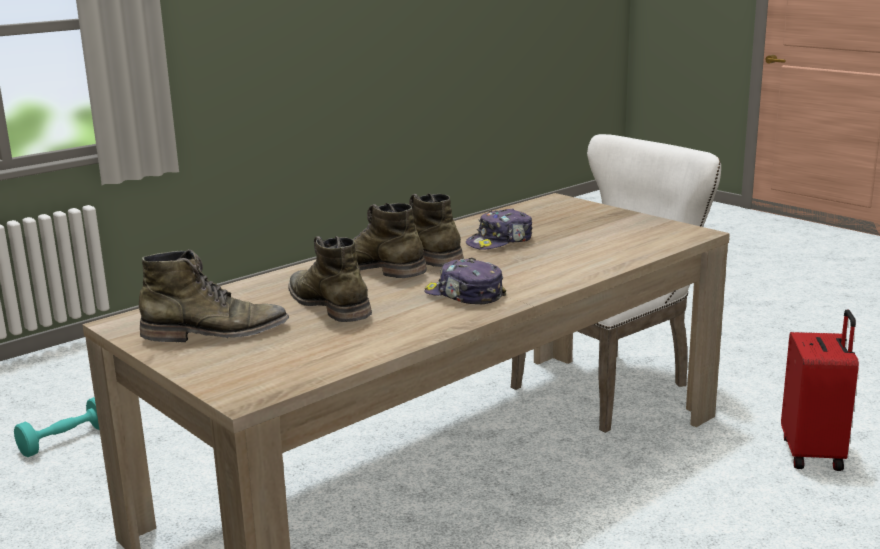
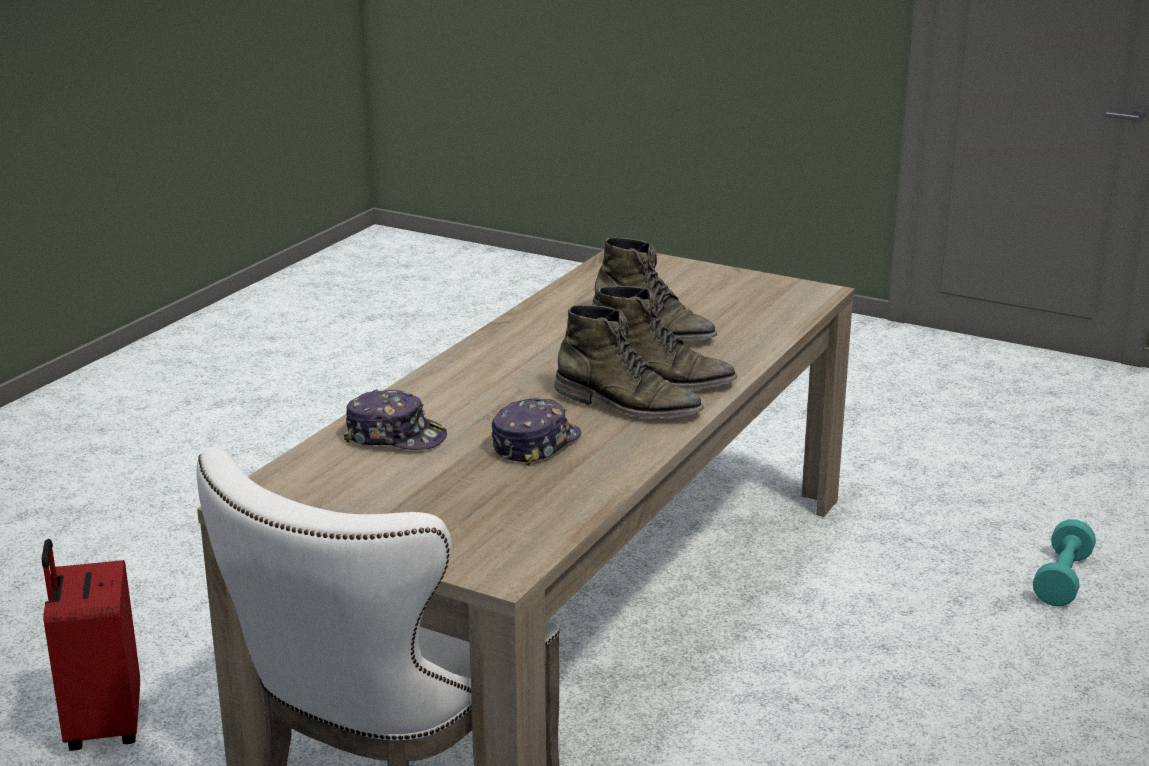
camera: 160 degrees right, 5 degrees up
(216, 333) = (717, 292): green boot -> none
(464, 295) = (522, 355): cap -> cap (395, 436)

